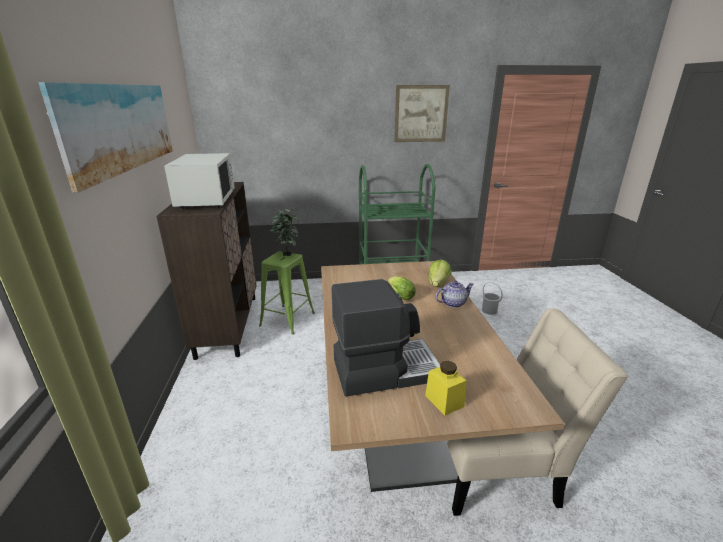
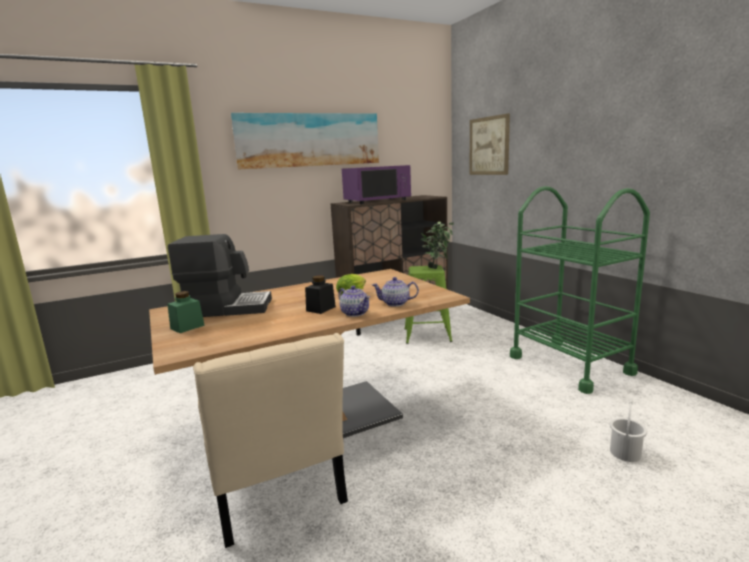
camera: 70 degrees right, 10 degrees down
(206, 200) = (377, 201): white microwave -> purple microwave
(385, 369) = (227, 308): coffee machine -> coffee machine turned 60 degrees counterclockwise
(421, 114) = (662, 114): picture -> picture (489, 146)
(430, 315) = (321, 309): none -> black jar
(438, 284) = (396, 303): lettuce -> teapot
(444, 401) = (187, 327): yellow jar -> green jar

